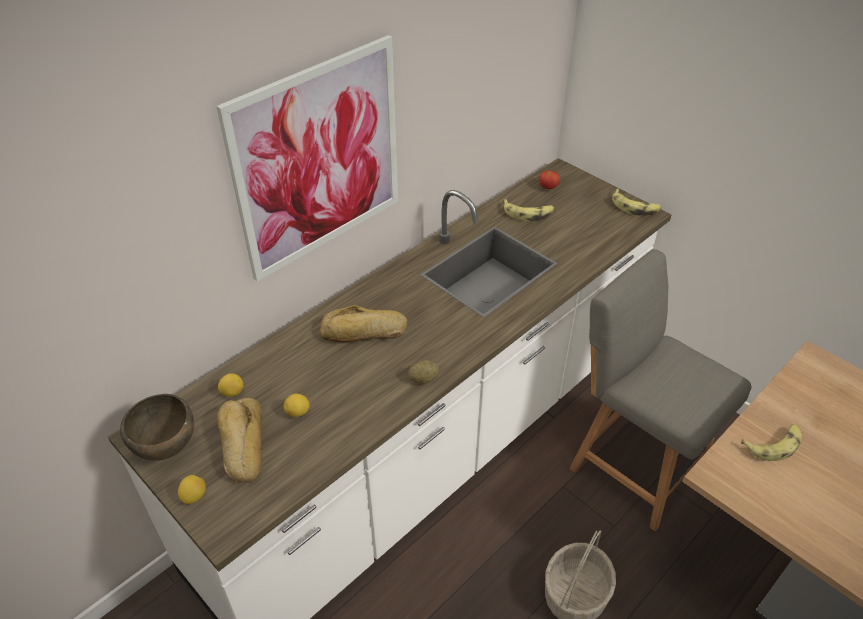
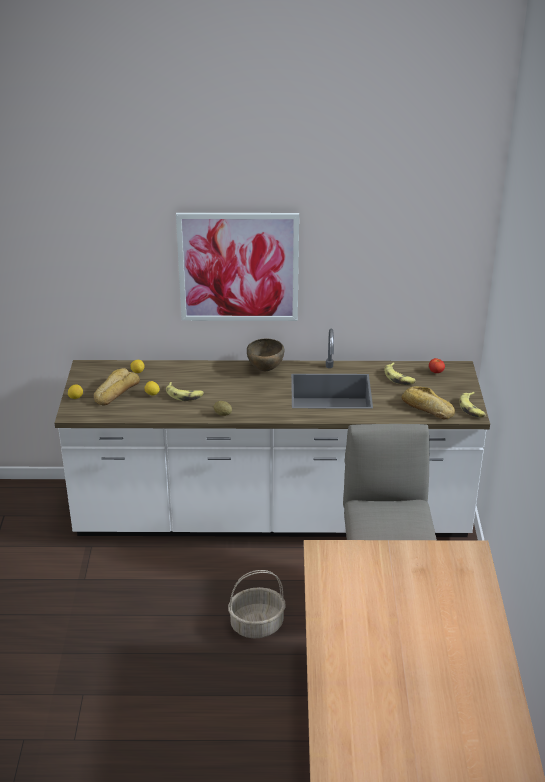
camera: 45 degrees right, 10 degrees down
(167, 448) = (87, 376): brown bowl -> brown bowl (265, 369)
(364, 333) = (225, 382): bread -> bread (427, 408)
(774, 445) = (373, 561): banana -> banana (184, 395)

